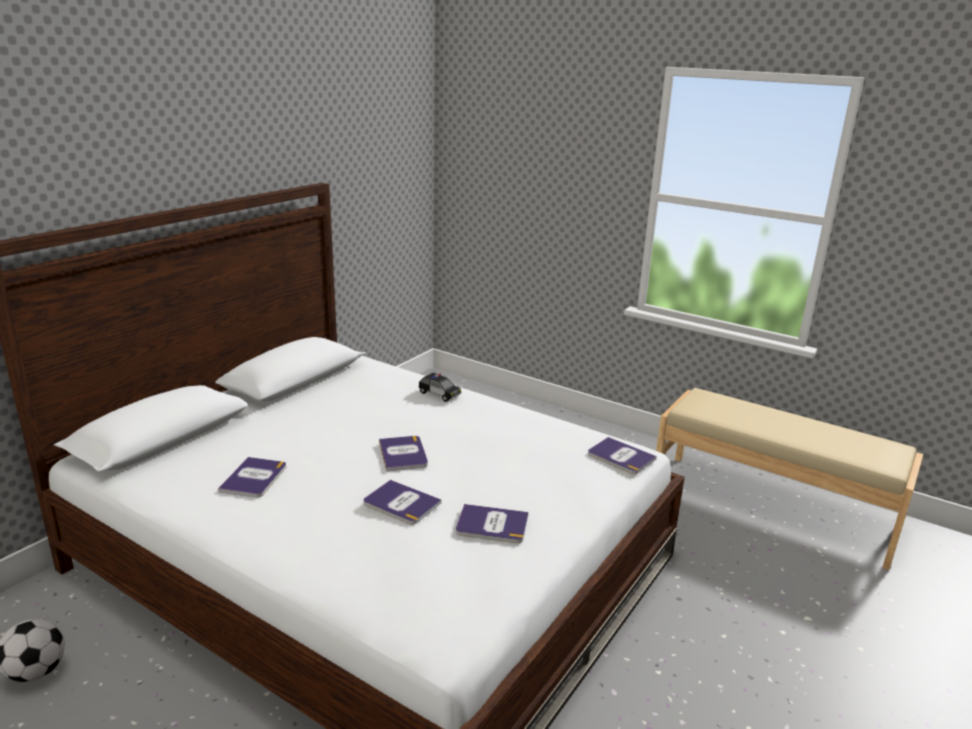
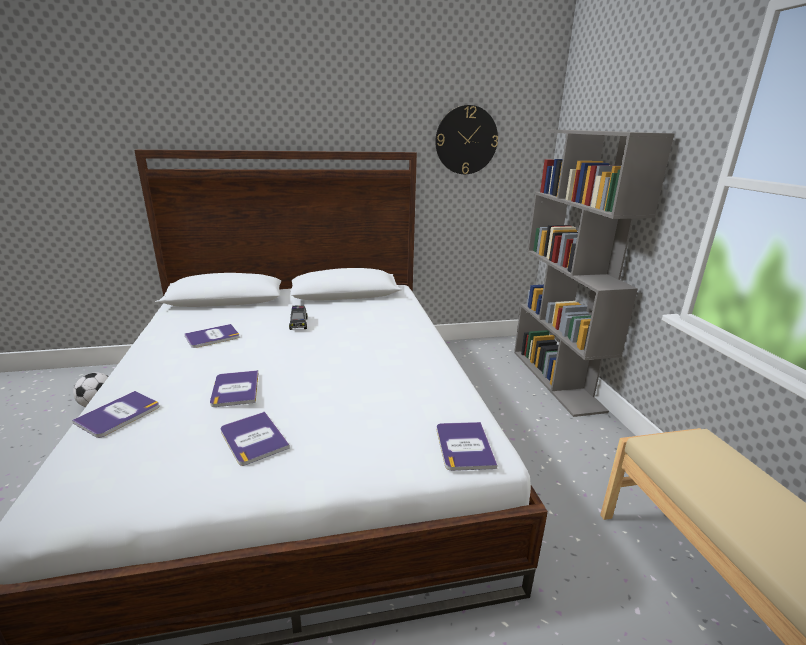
camera: 45 degrees right, 0 degrees up
(363, 159) = (466, 140): none -> wall clock
(403, 454) = (306, 359): book -> book (118, 414)
(439, 394) = (411, 333): toy car -> toy car (298, 324)
(510, 401) = (557, 379): none -> grey bookcase

